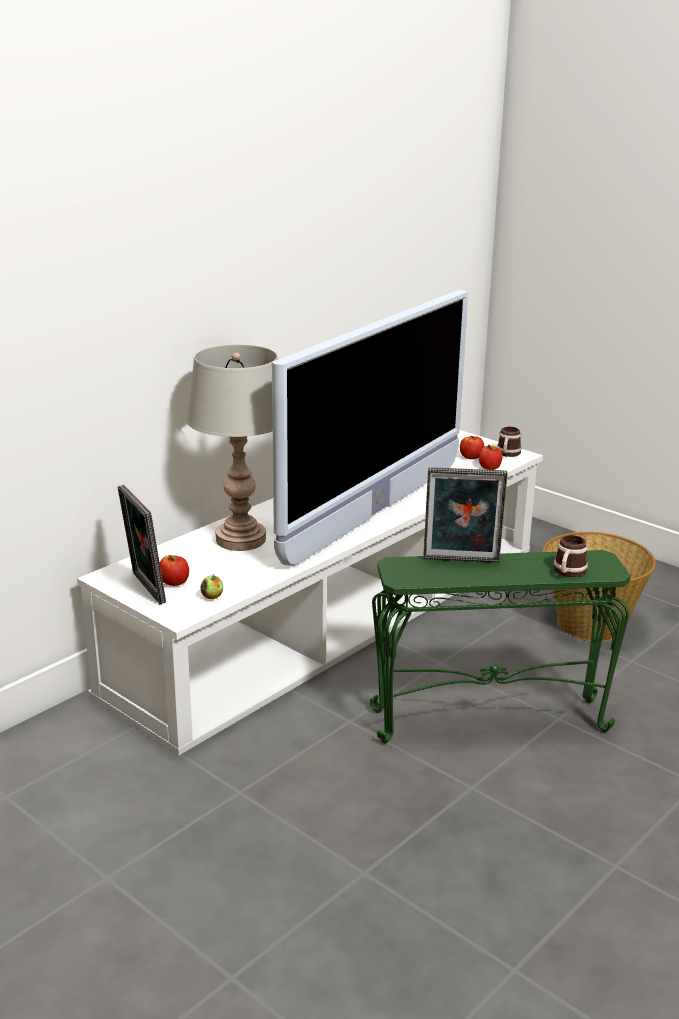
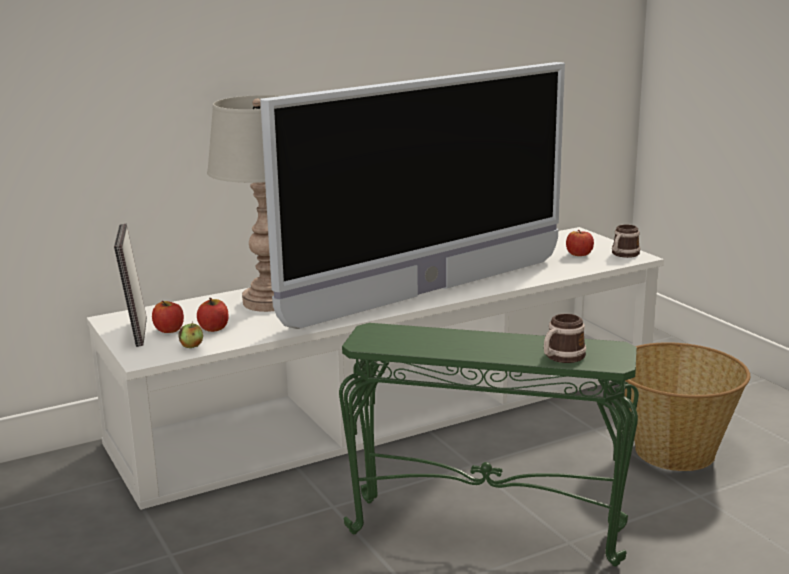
camera: 20 degrees right, 5 degrees down
(461, 561) = (447, 335): picture frame -> none
(489, 468) = (591, 265): apple -> apple (214, 328)

